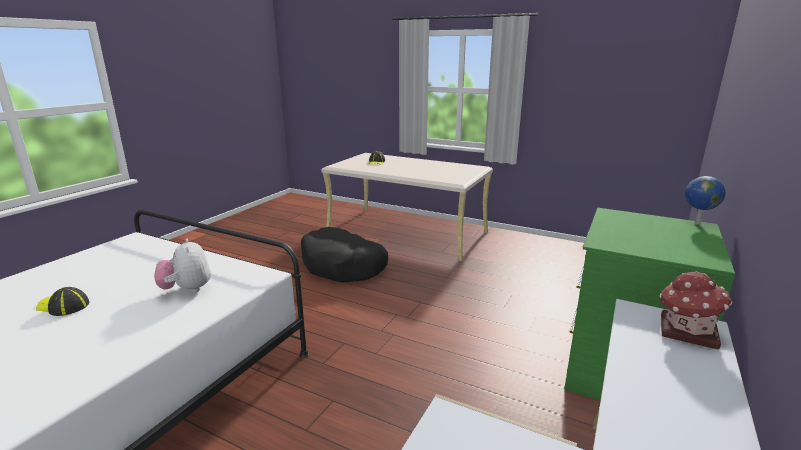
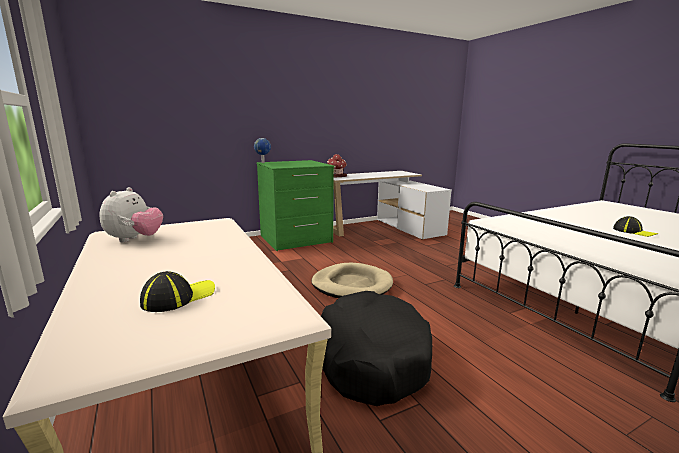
camera: 145 degrees left, 5 degrees down
(187, 290) = (544, 224): plush toy -> plush toy (135, 239)
(417, 311) = (352, 285): none -> beige dog bed

